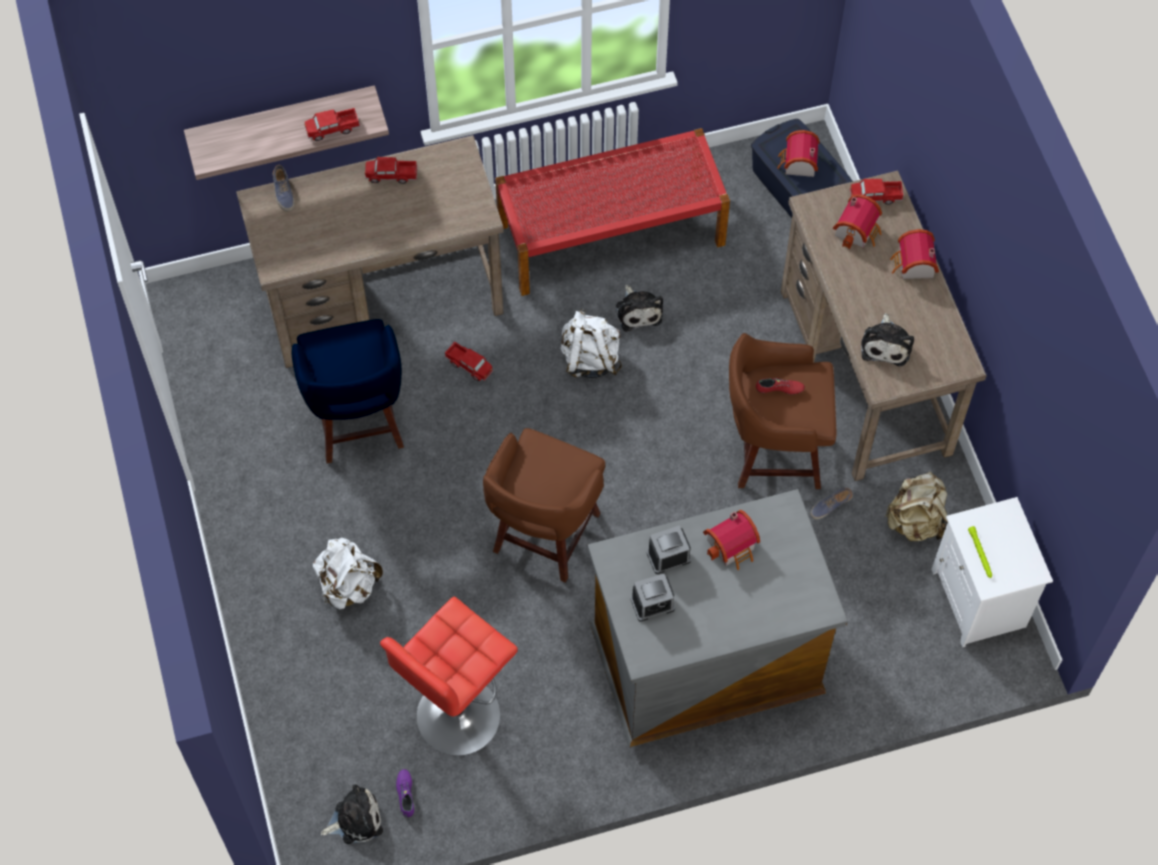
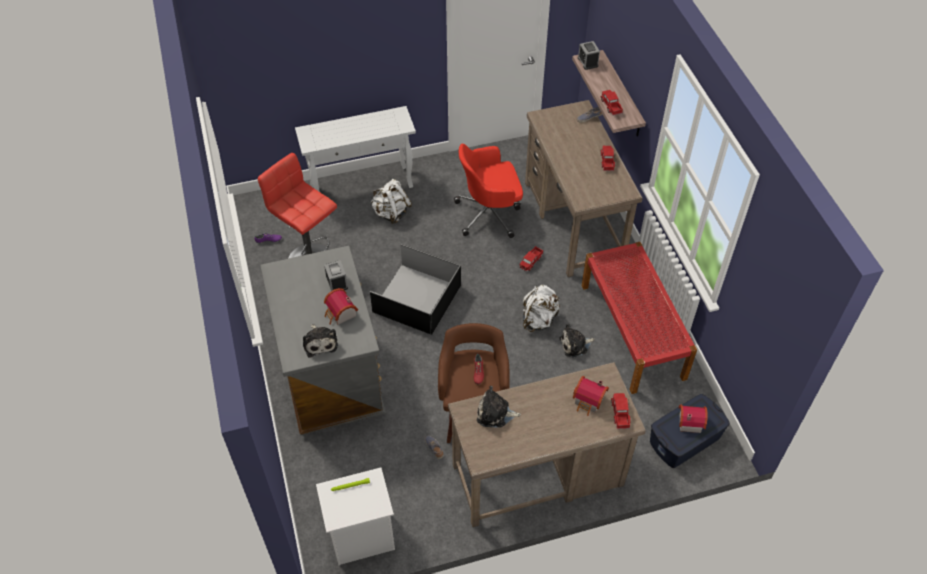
camera: 90 degrees right, 10 degrees down
(275, 638) = (362, 186): none -> white console table
(355, 819) = (258, 221): plush toy -> plush toy (320, 342)
(358, 425) = (489, 214): blue stool -> red office chair
(544, 537) = (417, 297): brown stool -> black storage box
(652, 604) = (306, 274): alarm clock -> alarm clock (587, 62)
(913, 266) = (561, 434): toy house -> none
(916, 521) = (421, 500): beige backpack -> none

